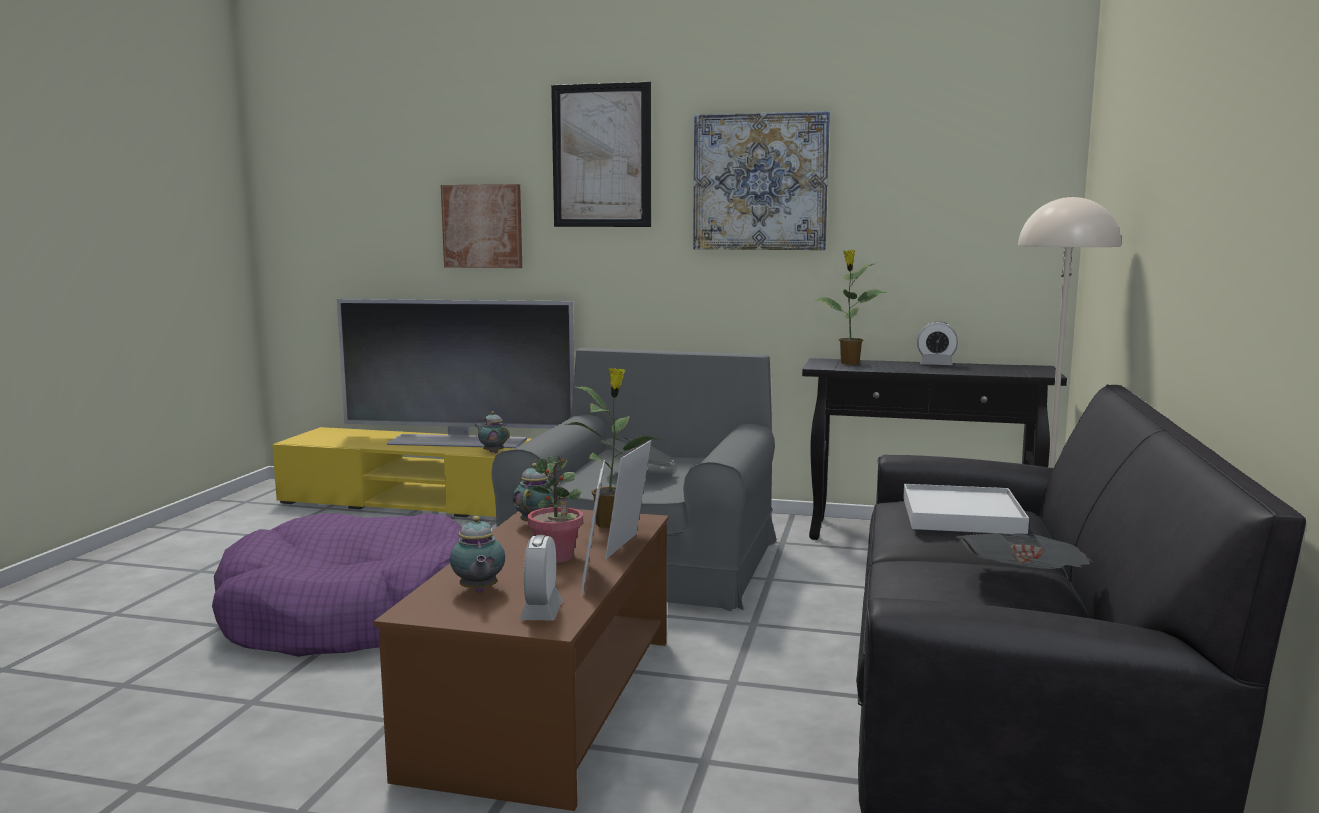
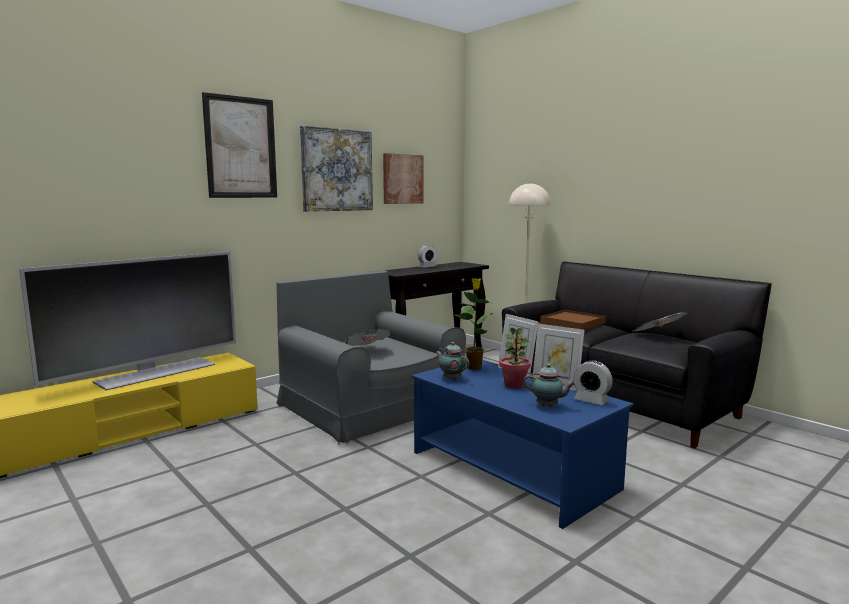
camera: 55 degrees left, 0 degrees up
(353, 615) = (313, 496): purple dog bed -> none
(483, 226) = (147, 197): picture -> picture (402, 179)
(492, 452) = (209, 371): teapot -> none
(546, 704) = (513, 470): brown coffee table -> blue coffee table
(849, 363) = (397, 271): potted plant -> none
(962, 516) = (573, 323): white tray -> brown tray

